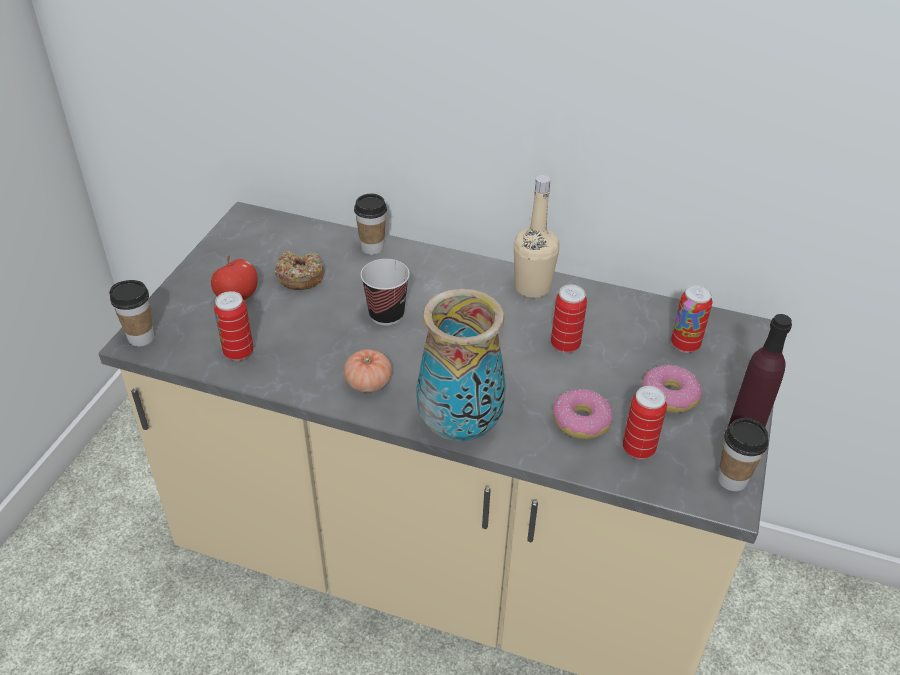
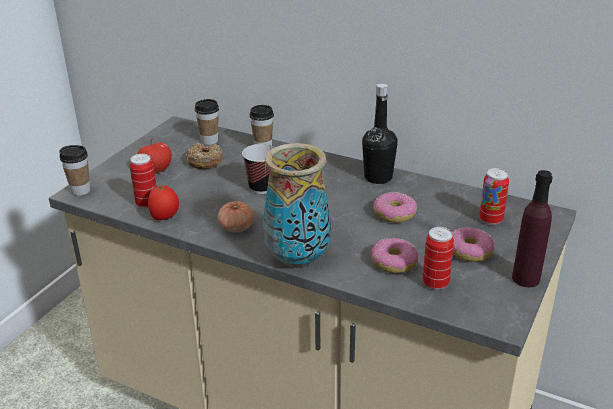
camera: 10 degrees right, 10 degrees down
(269, 374) = (165, 217): none -> tomato
(532, 287) = (378, 177): beige bottle -> black bottle
(565, 345) = (394, 214): can -> donut
(732, 480) = (507, 309): cup -> cup (209, 141)

